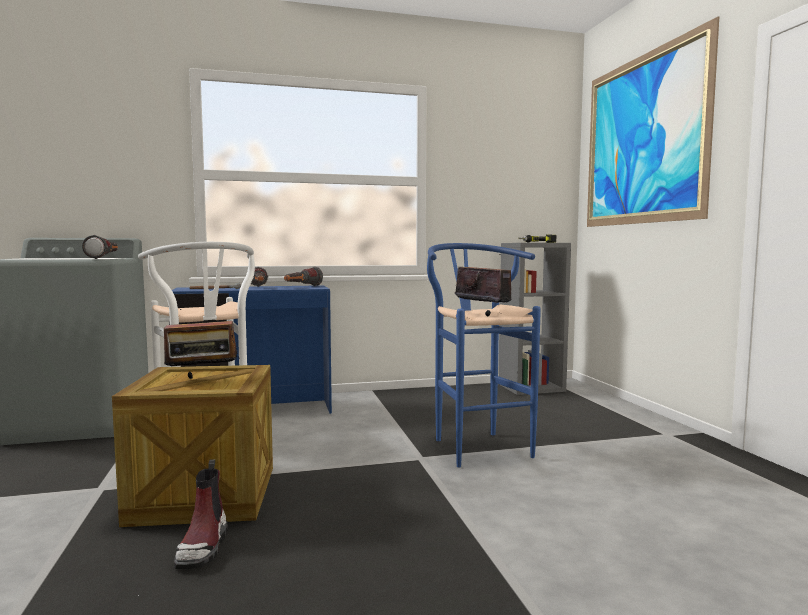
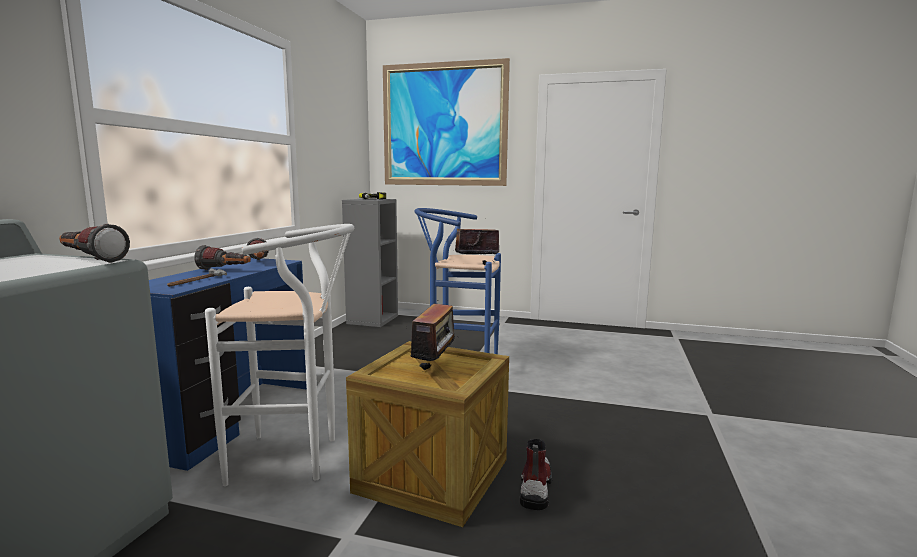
camera: 60 degrees left, 5 degrees up
(203, 547) = (535, 488): boot -> boot turned 105 degrees counterclockwise

